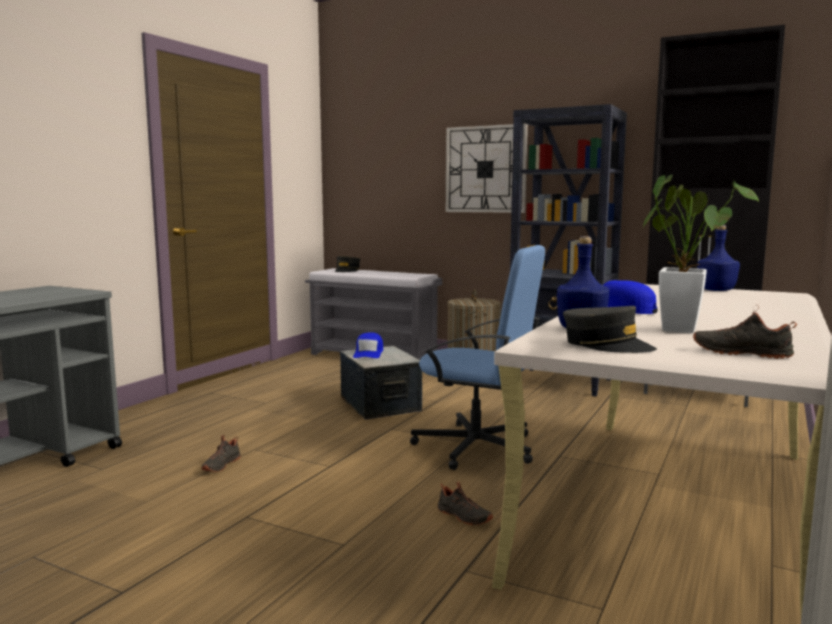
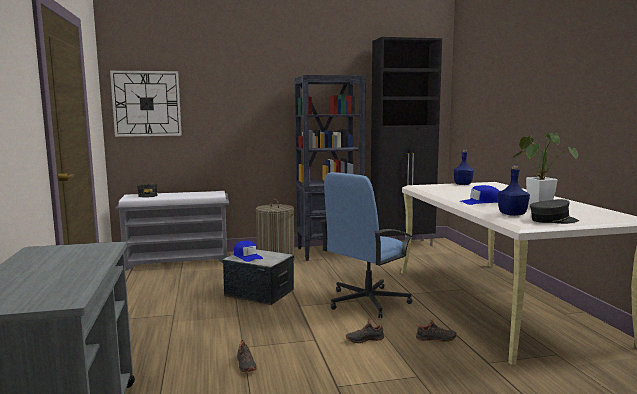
camera: 40 degrees left, 0 degrees up
(477, 447) = (366, 301): blue office chair -> blue office chair turned 150 degrees clockwise
(485, 169) = (256, 112): wall clock -> wall clock (146, 103)
(741, 352) = (596, 215): black shoe -> black shoe (364, 339)

